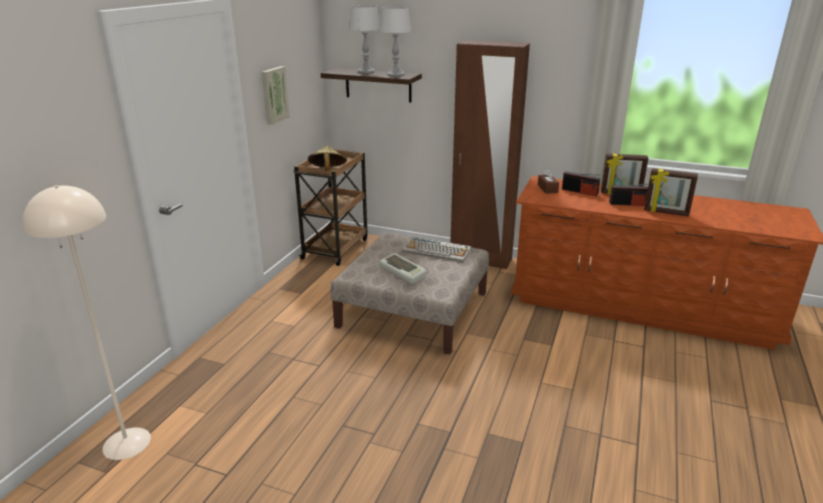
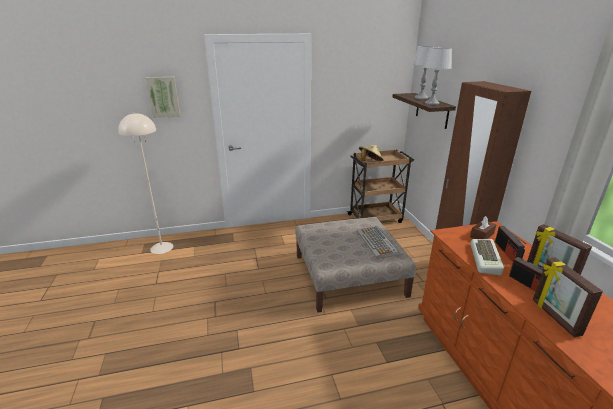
camera: 55 degrees right, 0 degrees up
(274, 95) = (345, 101): picture -> picture (163, 97)
(404, 272) = (332, 242): keyboard -> keyboard (486, 260)

